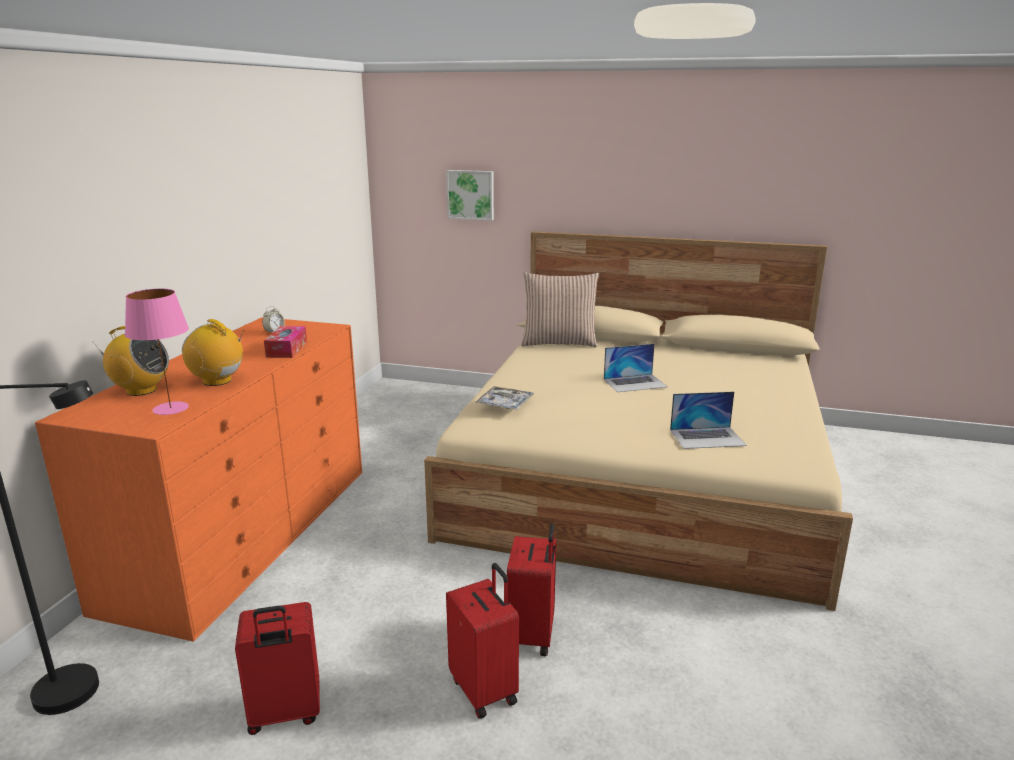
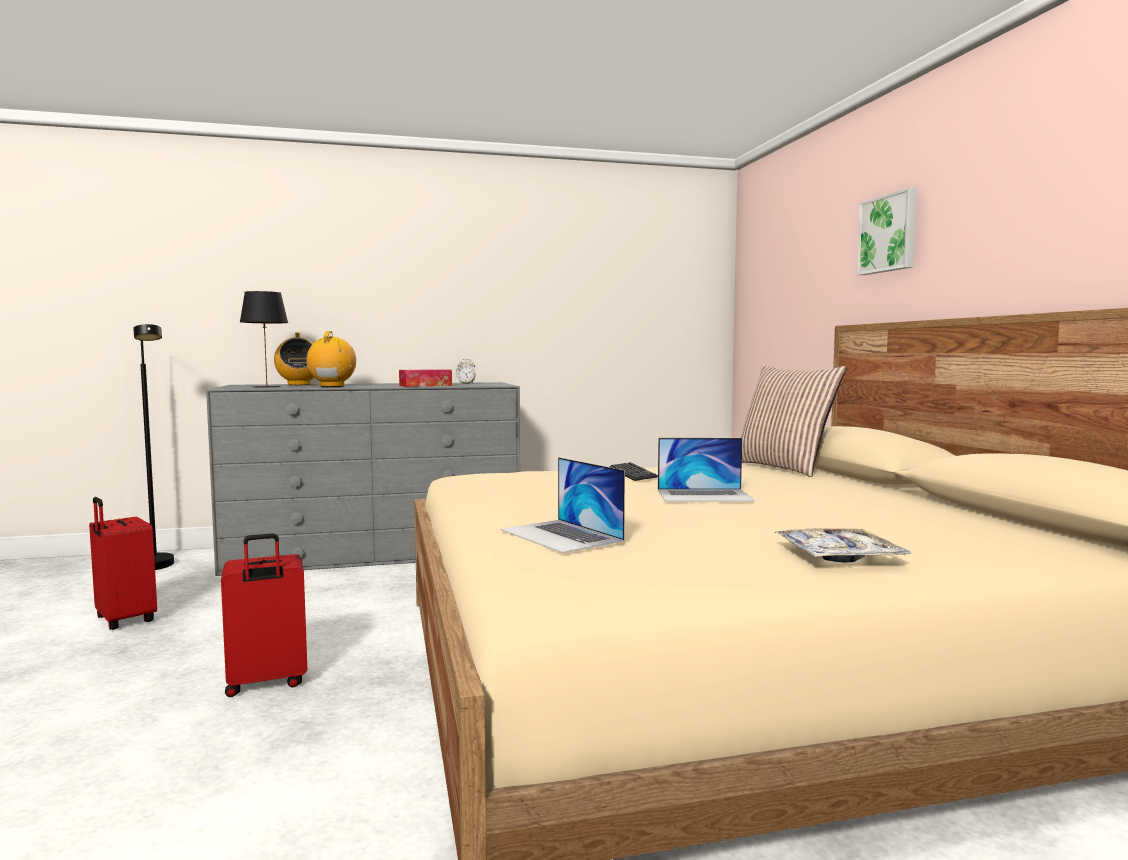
camera: 60 degrees right, 15 degrees down
(170, 408) = (266, 387): pink table lamp -> black table lamp
(245, 533) = (376, 551): orange dresser -> grey dresser
(471, 194) = (798, 286): picture -> picture (889, 233)
(485, 690) = (162, 681): red suitcase -> none
(505, 404) = (521, 470): tray -> tray (839, 556)
(541, 379) = (632, 473): none -> keyboard
(635, 383) = (704, 495): laptop -> laptop turned 45 degrees counterclockwise

